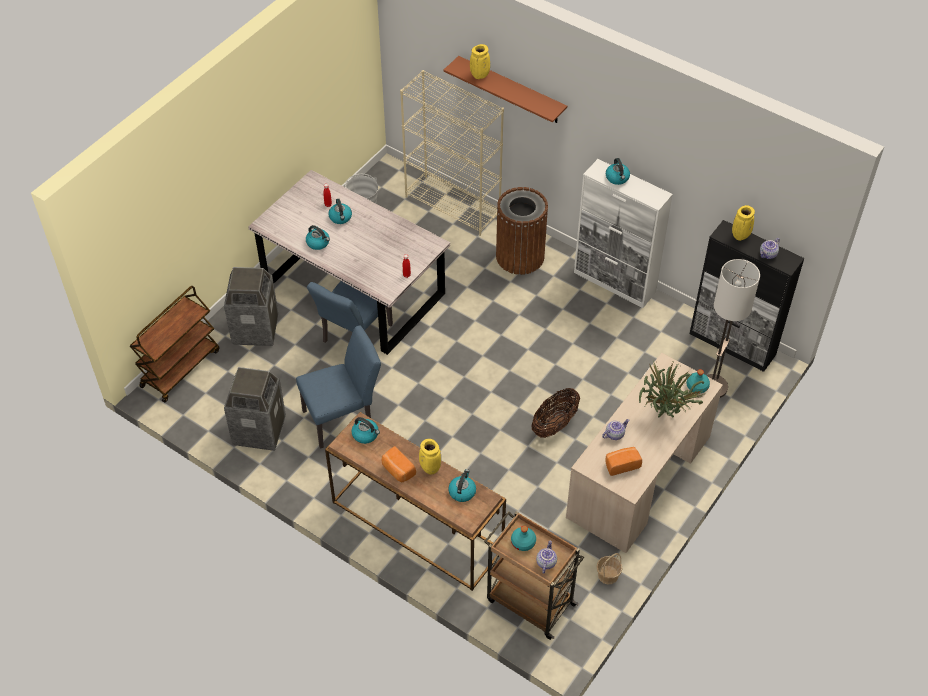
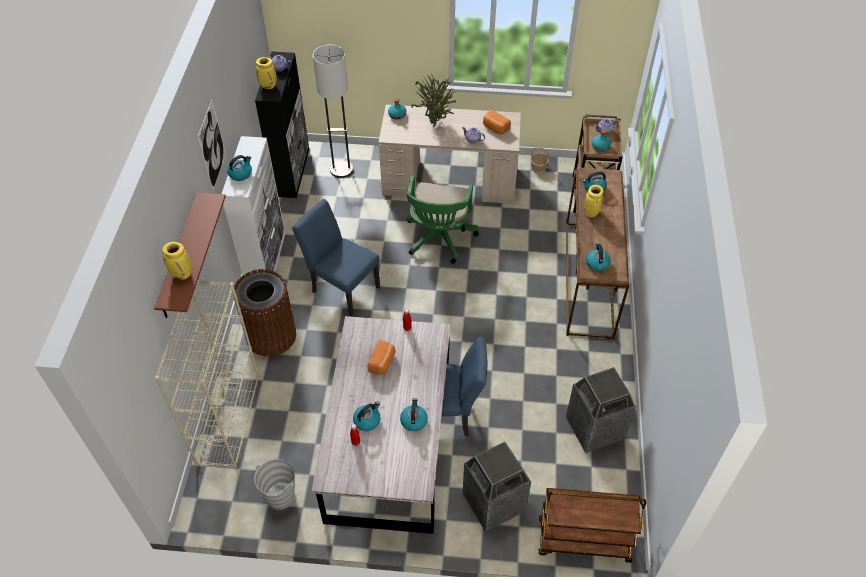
camera: 120 degrees left, 0 degrees up
(344, 418) = (534, 374): blue chair -> blue chair (341, 287)
(397, 470) = (610, 230): bread -> bread (382, 363)
(554, 424) = (439, 240): basket -> green office chair
(619, 128) = (212, 146): none -> picture

